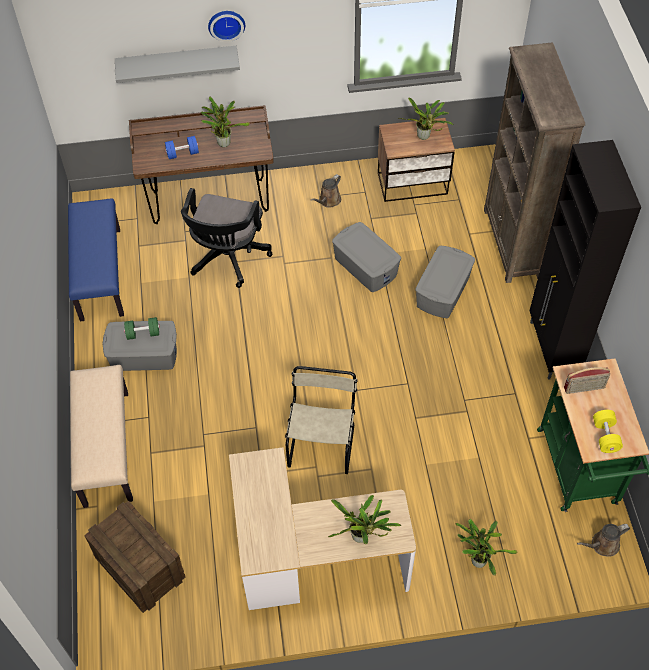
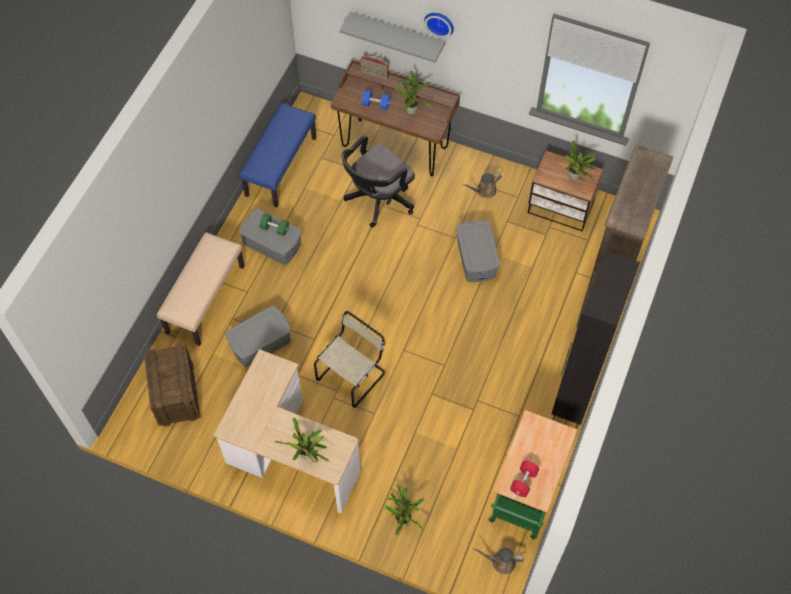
camera: 30 degrees right, 5 degrees up
(442, 291) = (521, 308): grey storage box -> grey storage box (260, 343)
(584, 388) = (535, 439): radio -> radio (374, 74)
(605, 436) = (523, 481): yellow dumbbell -> red dumbbell

